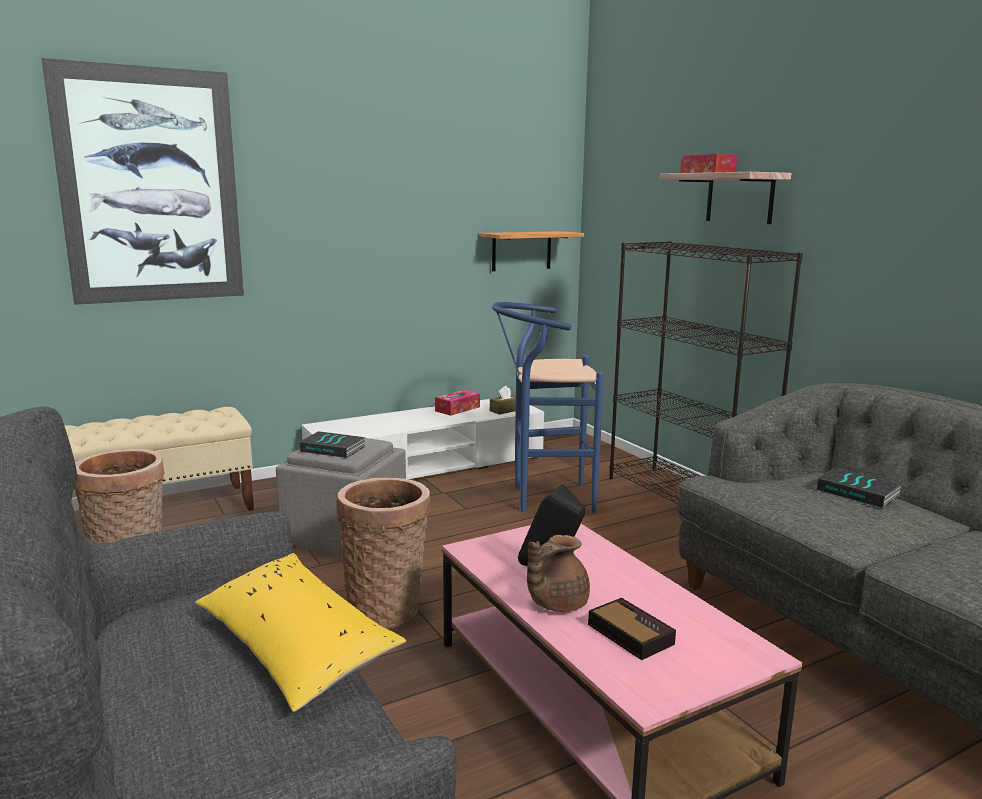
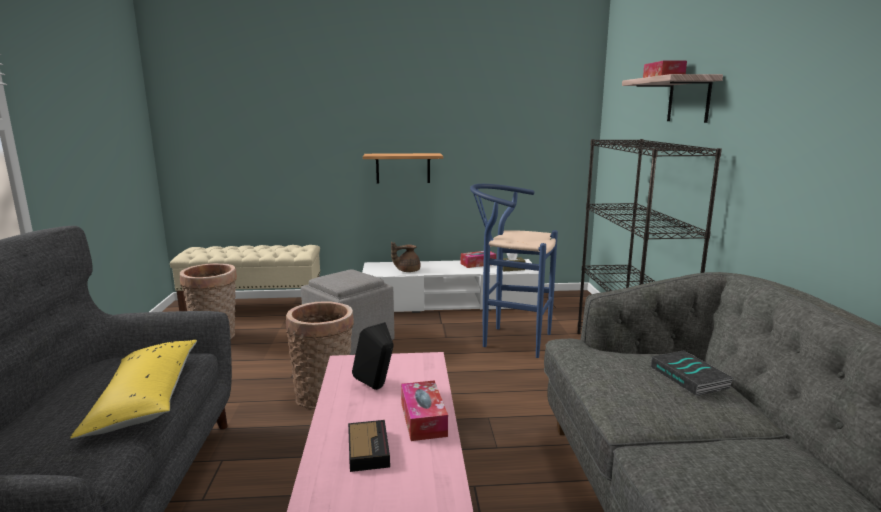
camera: 25 degrees right, 0 degrees up
(151, 187) = (271, 99): picture -> none
(334, 449) = (338, 279): book -> none
(521, 251) = (543, 146): shelf -> shelf (403, 168)
(555, 603) = (347, 413): brown teapot -> brown teapot (407, 270)
(643, 590) = (423, 419): none -> tissue box

